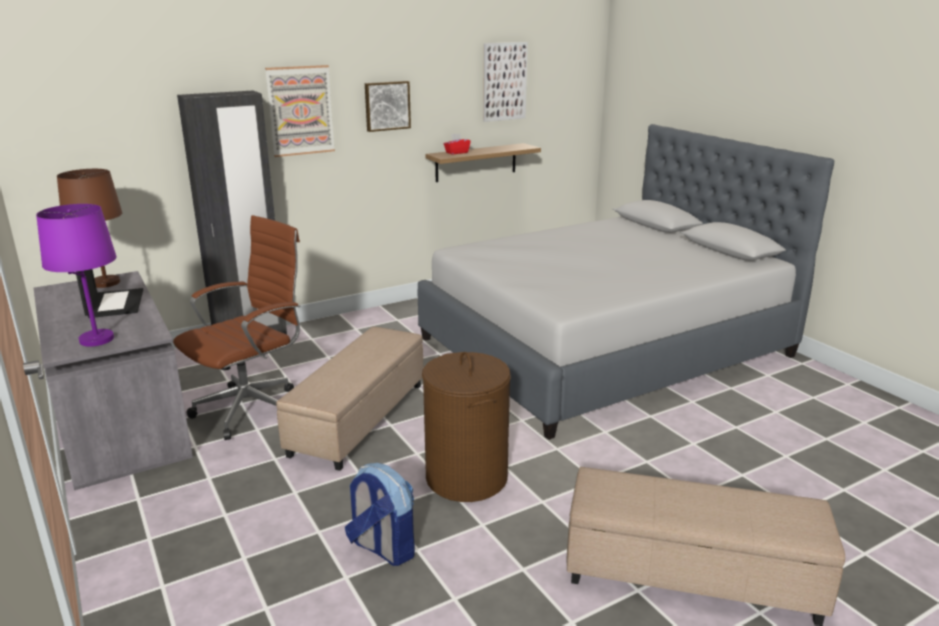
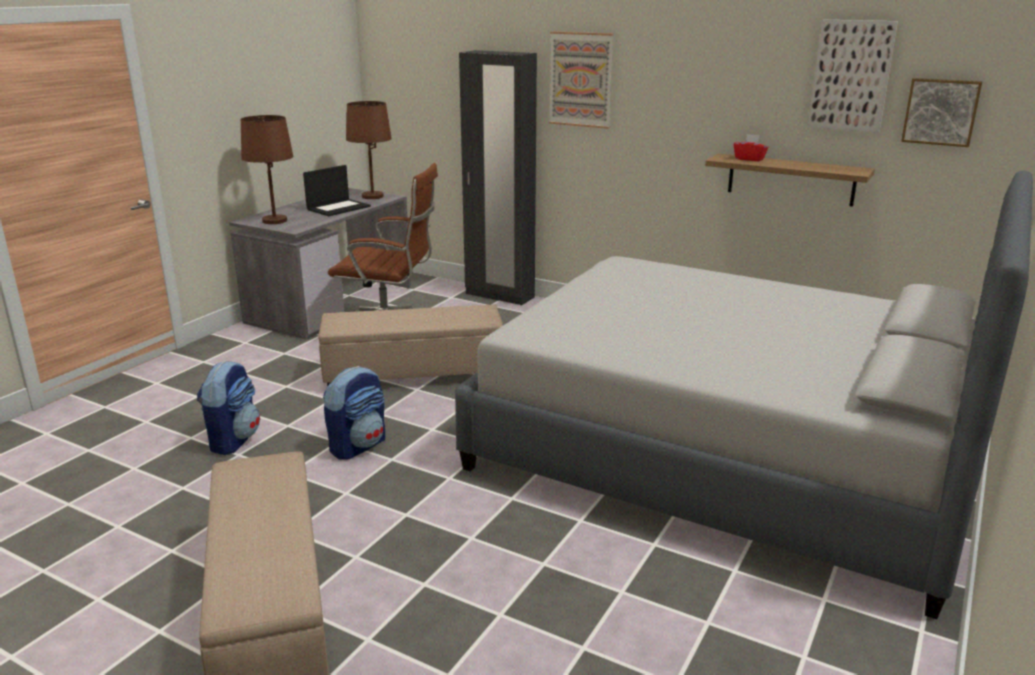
camera: 60 degrees right, 0 degrees up
(97, 339) = (275, 221): purple table lamp -> brown table lamp
(387, 105) = (675, 87): picture -> picture (941, 111)
(466, 477) = (358, 446): brown laundry basket -> backpack

